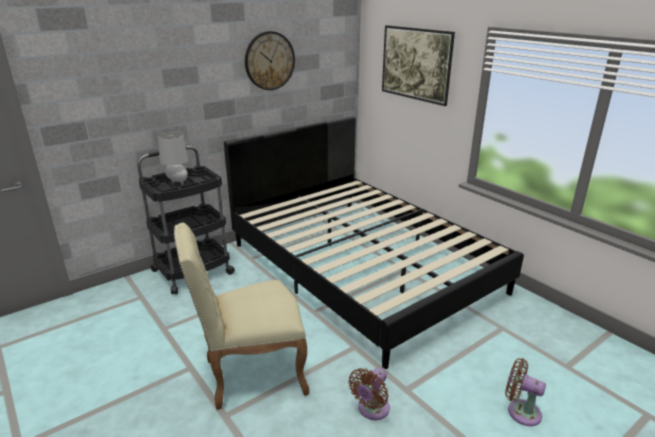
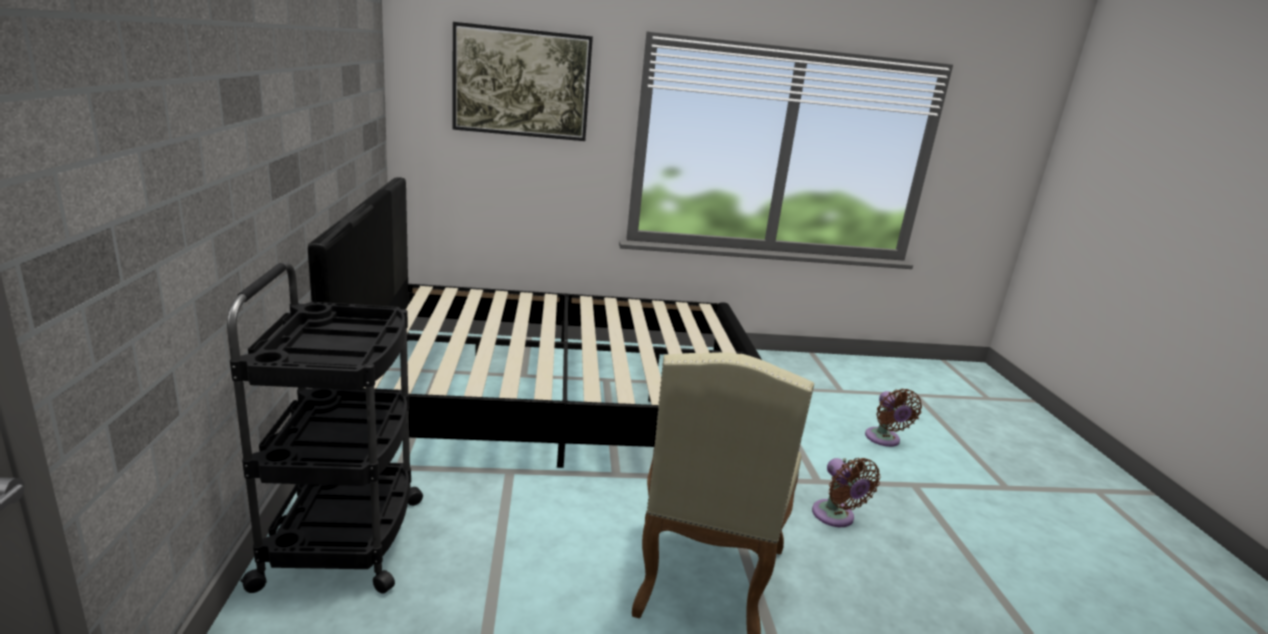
camera: 60 degrees left, 5 degrees down
(177, 183) = (322, 346): grey table lamp -> none
(269, 61) = (327, 72): wall clock -> none
(520, 411) = (884, 439): brown fan -> brown fan turned 75 degrees counterclockwise

